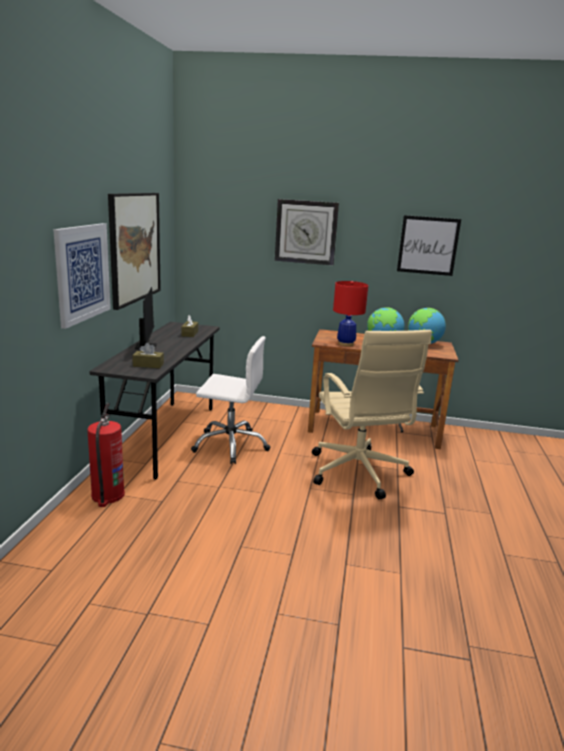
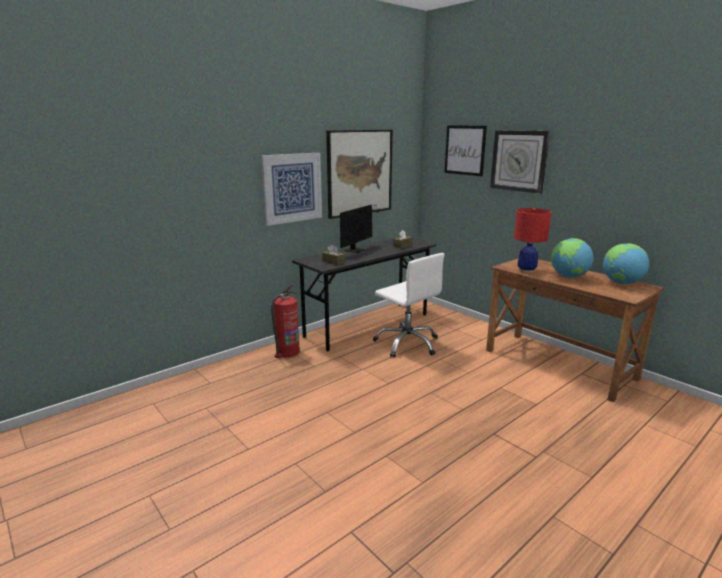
camera: 40 degrees right, 0 degrees up
(358, 473) = (490, 395): beige office chair -> none
(428, 245) = (642, 174): picture -> picture (465, 150)

